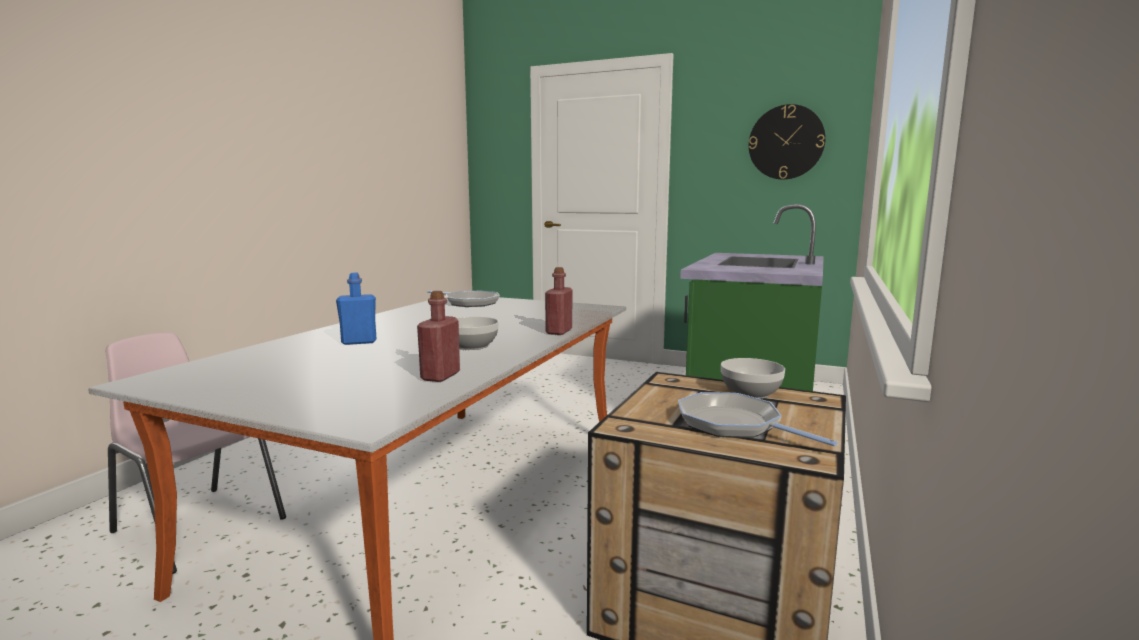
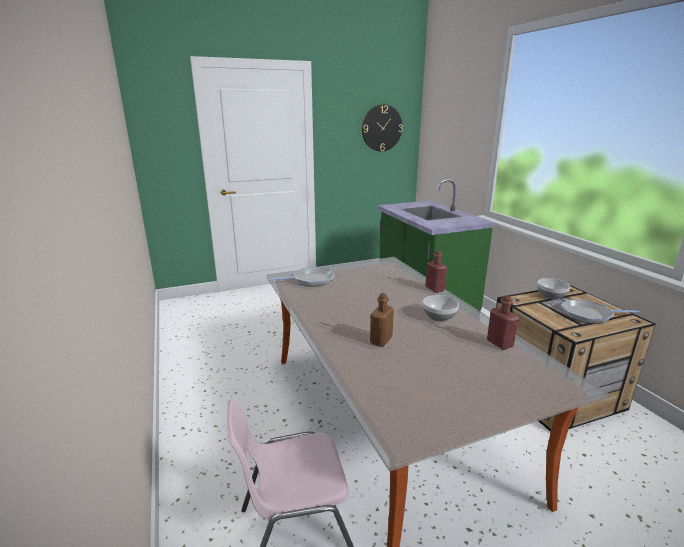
camera: 45 degrees left, 10 degrees up
(359, 342) = (381, 341): blue bottle -> brown bottle

